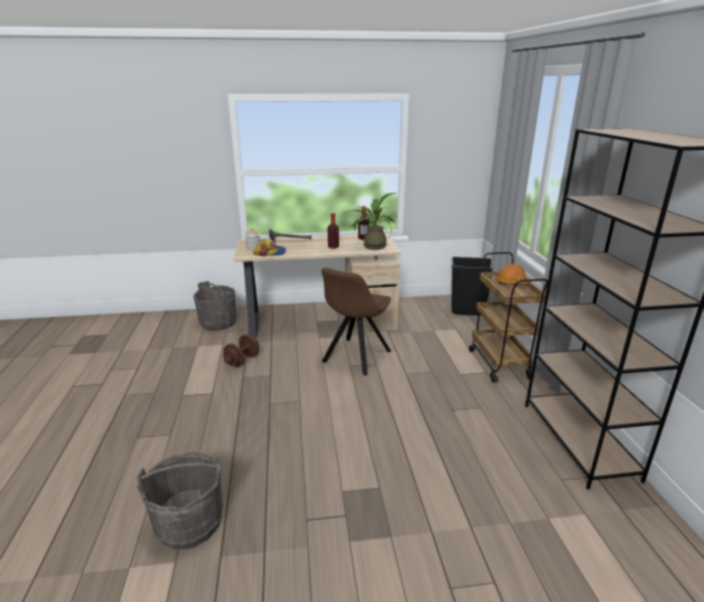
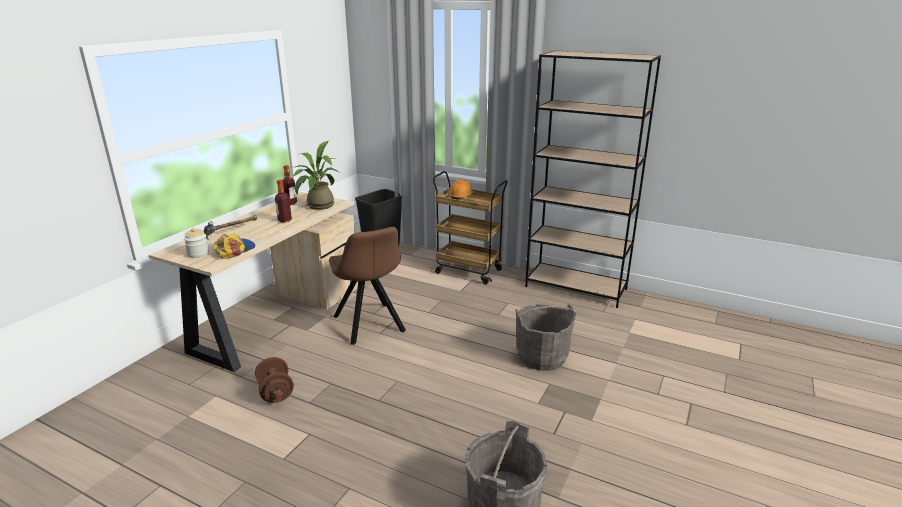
camera: 55 degrees left, 0 degrees up
(218, 323) = (158, 383): grey bucket -> grey bucket (542, 357)

